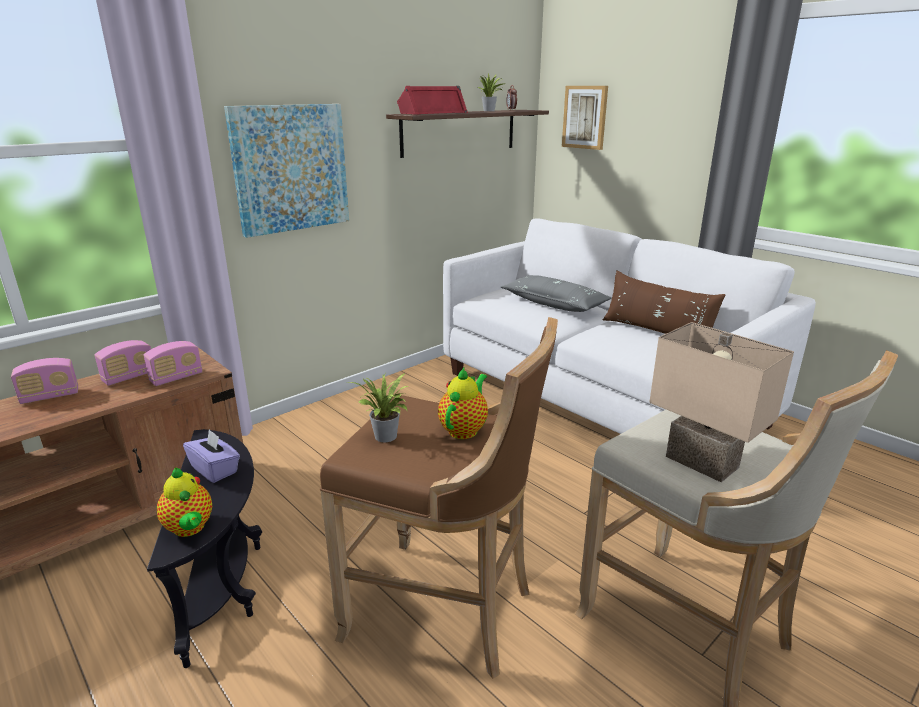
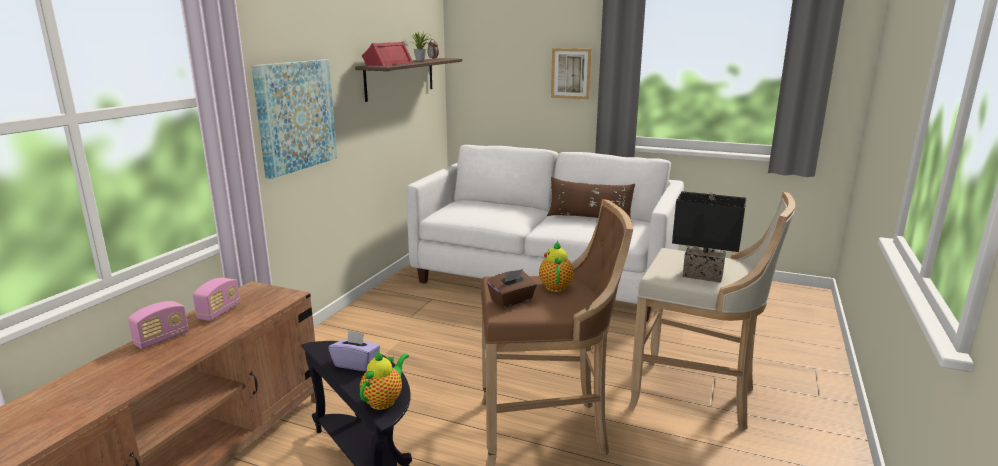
camera: 25 degrees left, 5 degrees down
(176, 378) = (266, 305): radio -> none
(190, 529) = (384, 400): teapot -> teapot turned 90 degrees counterclockwise
(386, 438) = (512, 300): potted plant -> brown tissue box
(554, 304) = (503, 209): grey pillow -> none
(585, 117) = (489, 63): picture -> picture (571, 73)
(699, 463) = (701, 276): beige table lamp -> black table lamp

